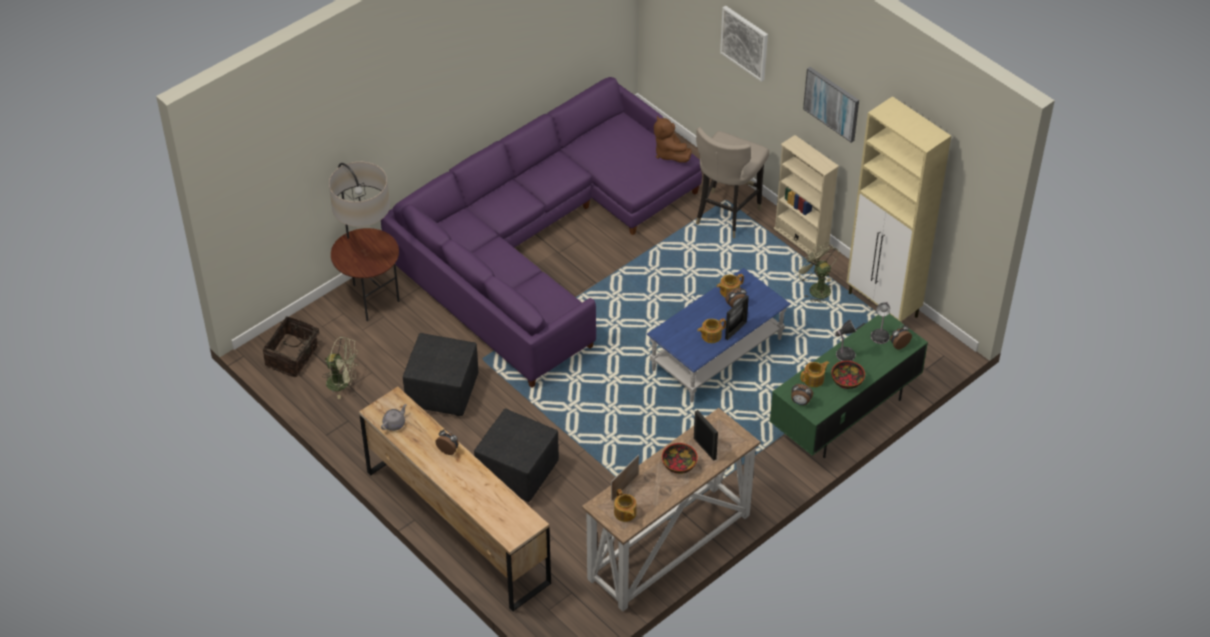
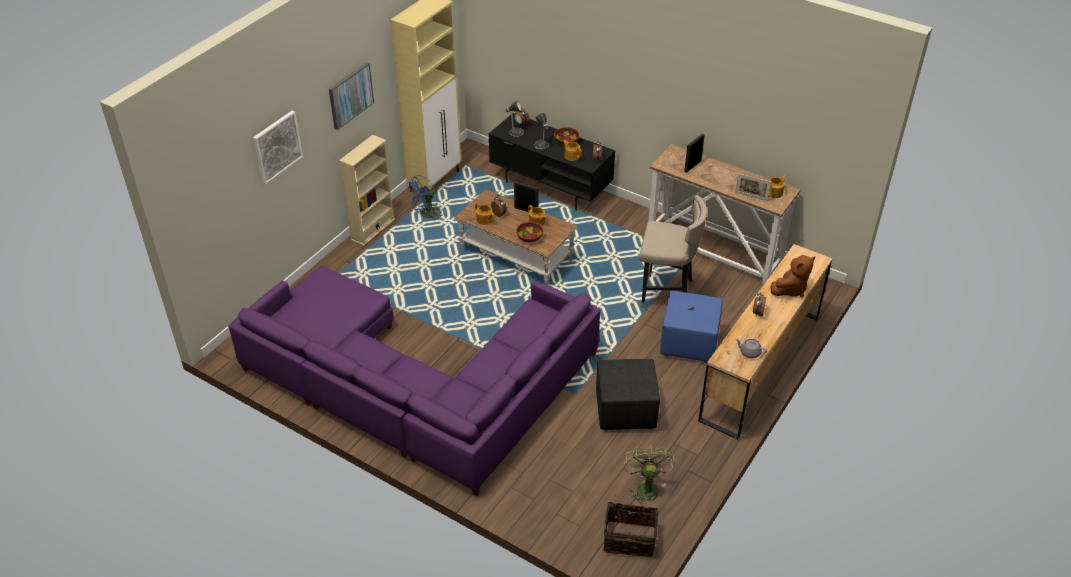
camera: 105 degrees left, 5 degrees down
(370, 299) = (530, 496): floor lamp -> none
(516, 473) = (689, 344): black ottoman -> blue ottoman
(669, 153) = (319, 282): brown plush toy -> brown plush toy (790, 289)
(679, 464) = (714, 175): bowl -> bowl (529, 238)
(717, 354) = (516, 255): blue coffee table -> brown coffee table
(726, 214) = (352, 274): beige stool -> beige stool (665, 295)
(816, 288) = (426, 215): green fan -> blue fan
(844, 415) = (551, 186): green tv stand -> black tv stand

